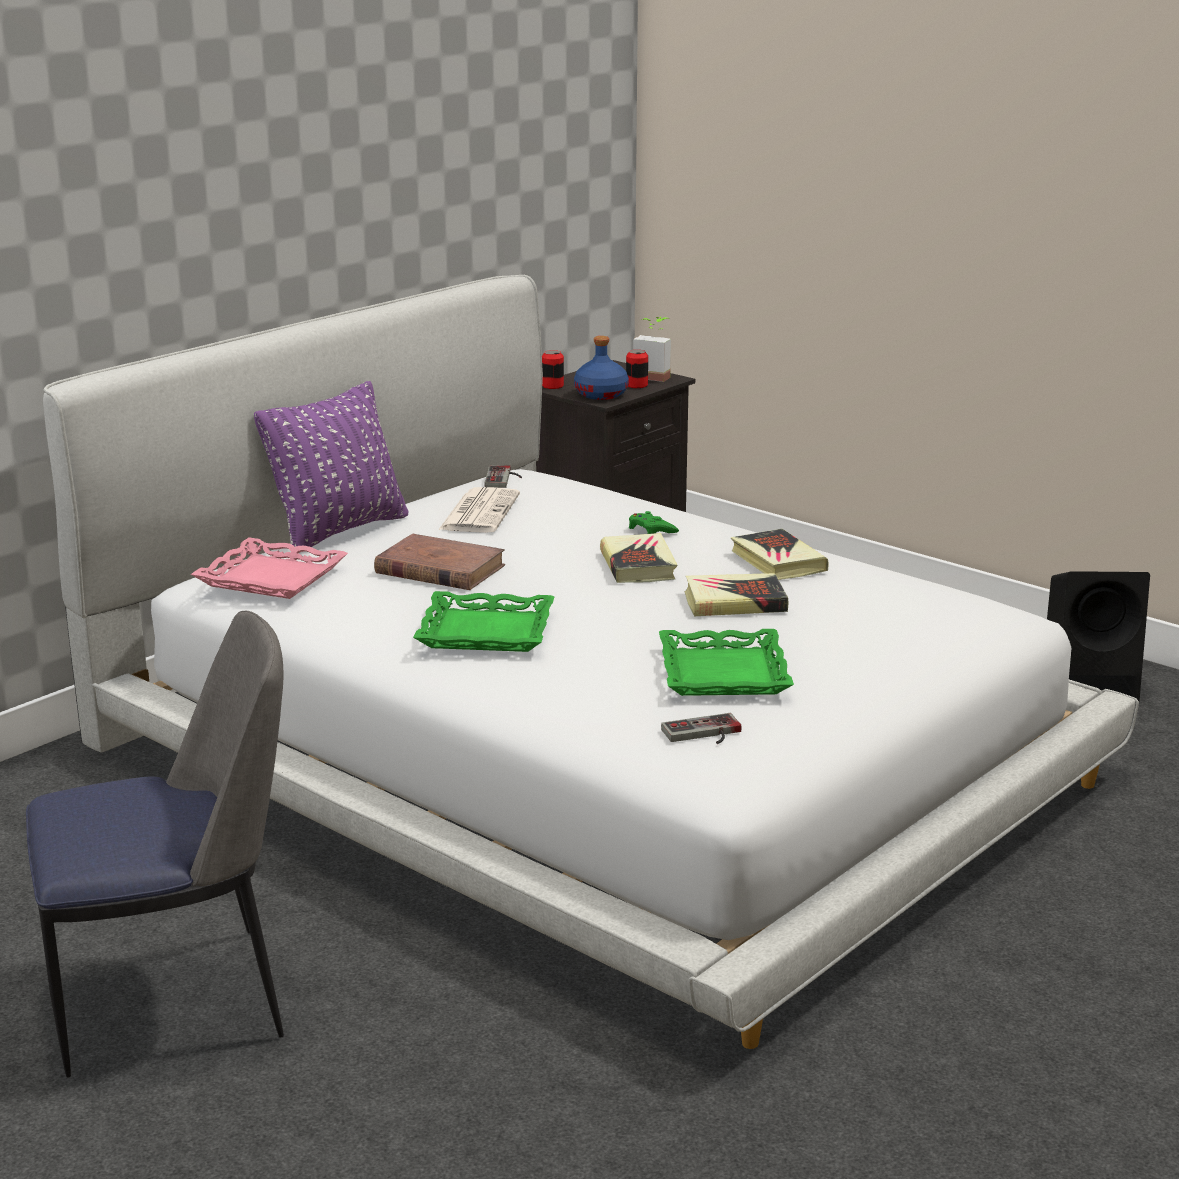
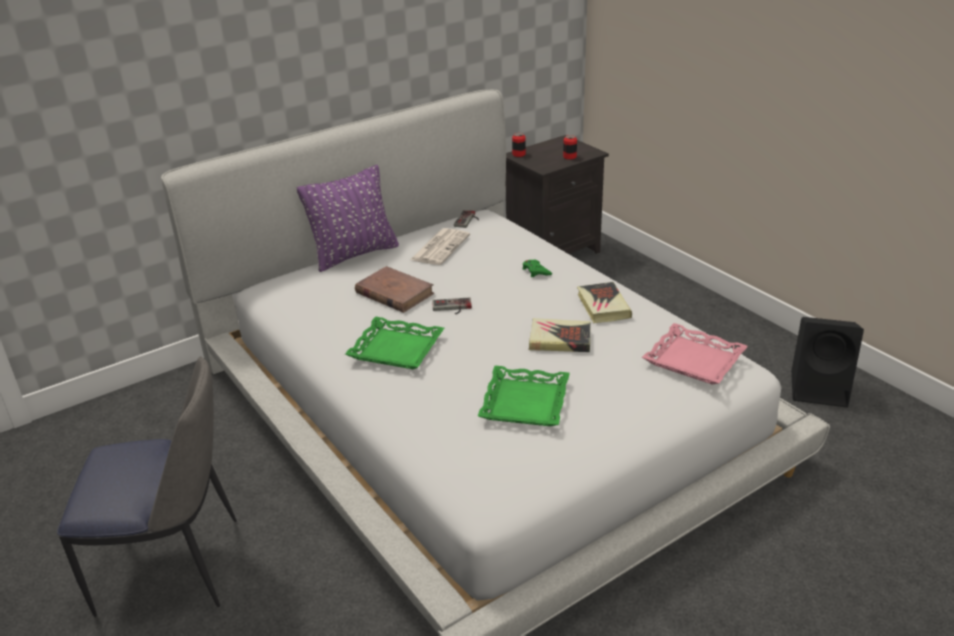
camera: 15 degrees right, 10 degrees up
(270, 578) = (296, 291): pink tray -> pink tray (693, 360)
(601, 394) = (545, 163): blue bottle -> none
(638, 565) = (514, 301): book -> none
(654, 376) = (584, 149): potted plant -> none
(704, 734) = (488, 457): game controller -> game controller (452, 308)

